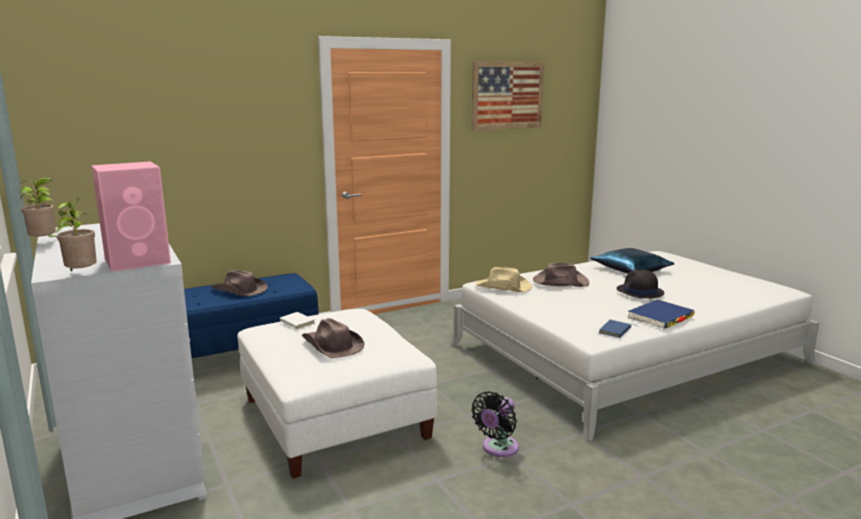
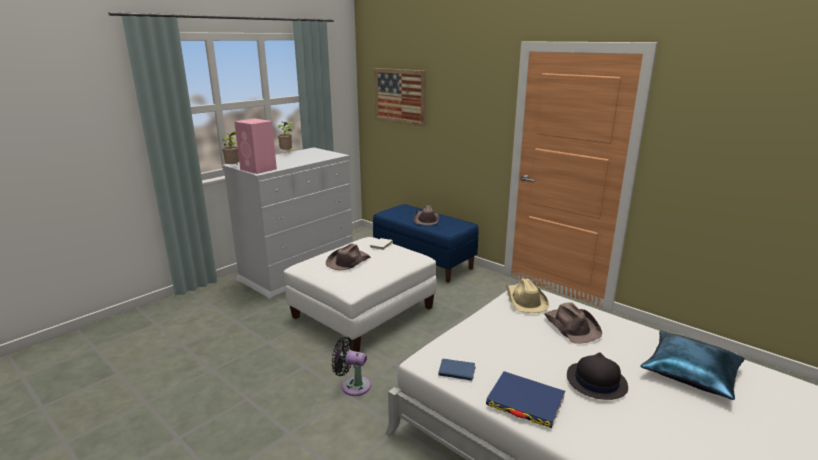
camera: 70 degrees right, 5 degrees up
(507, 95) = (733, 112): picture -> picture (400, 96)

